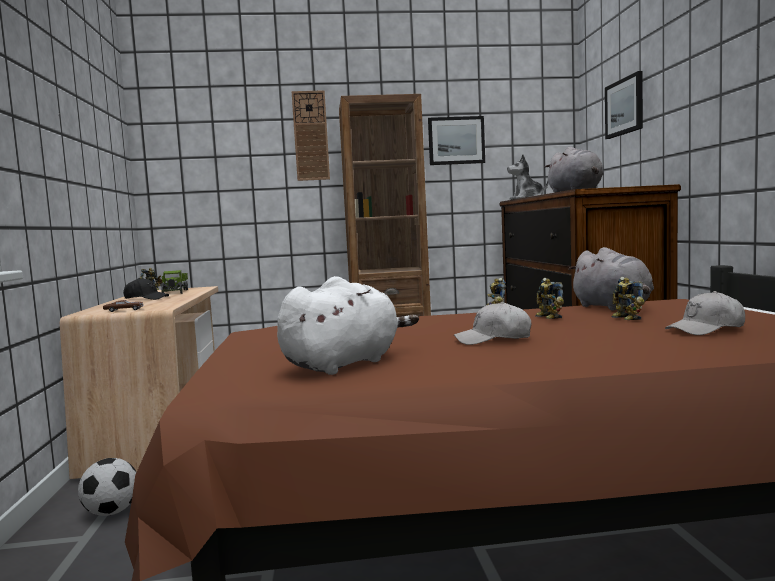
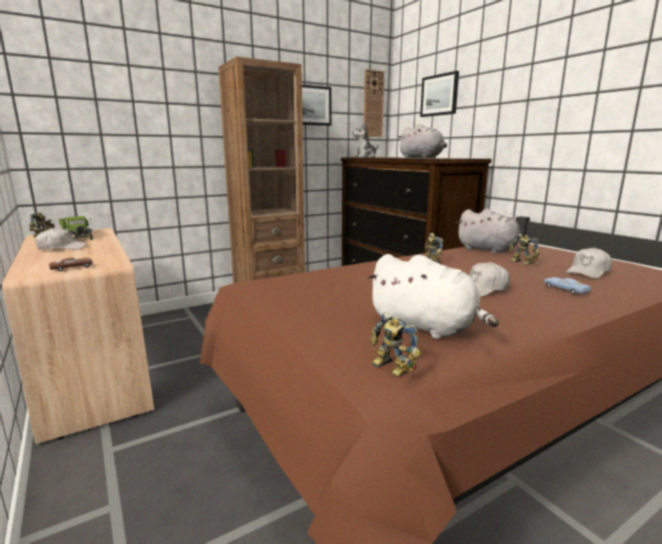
camera: 25 degrees left, 10 degrees up
(111, 512) = (118, 471): football -> none
(146, 298) = (62, 248): black cap -> white cap
(311, 136) = (192, 88): wall clock -> wall clock (373, 104)
(345, 363) = (426, 327): white plush toy -> white plush toy turned 105 degrees clockwise
(547, 317) = (469, 263): toy robot -> toy robot (390, 369)
(613, 343) = (565, 289): none -> blue toy car

